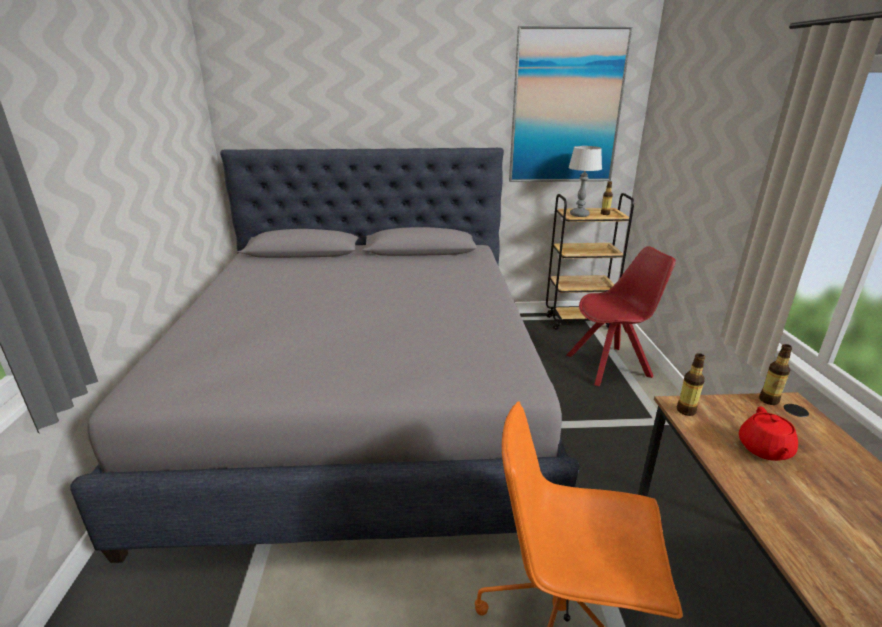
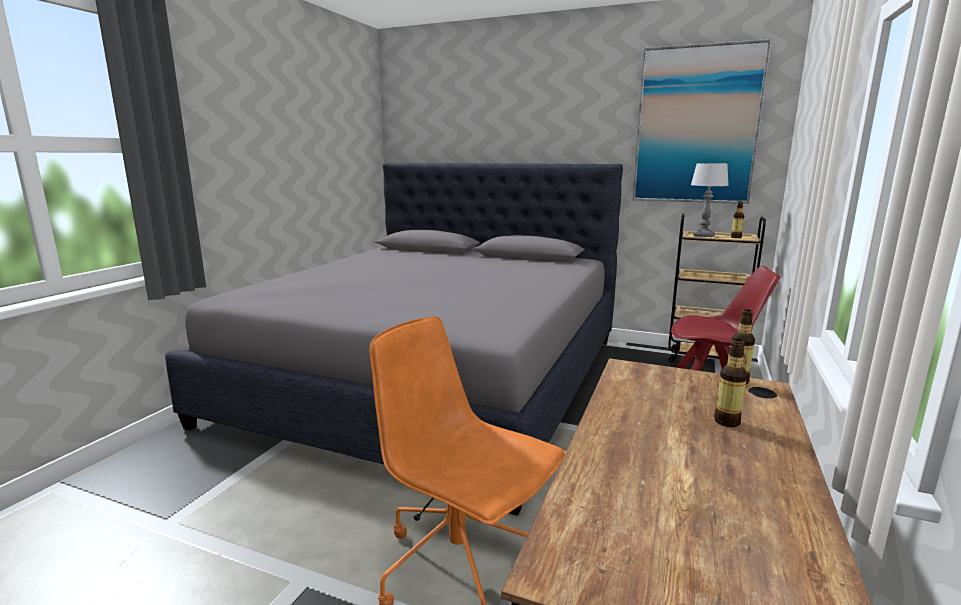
camera: 25 degrees right, 10 degrees down
(685, 411) = (626, 370): bottle -> bottle (726, 421)
(764, 449) = (671, 406): red teapot -> none

